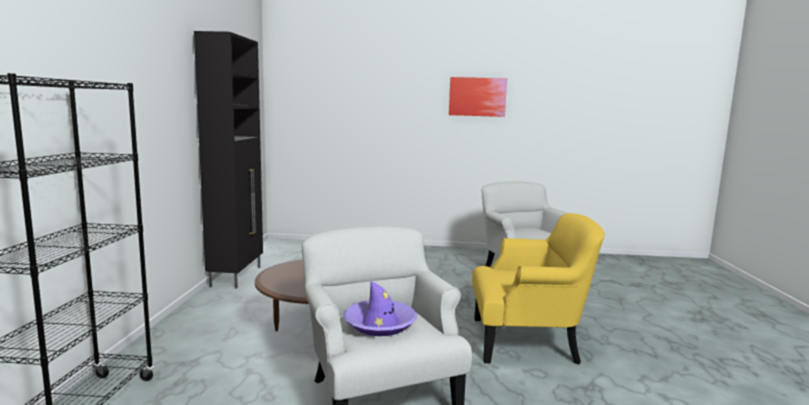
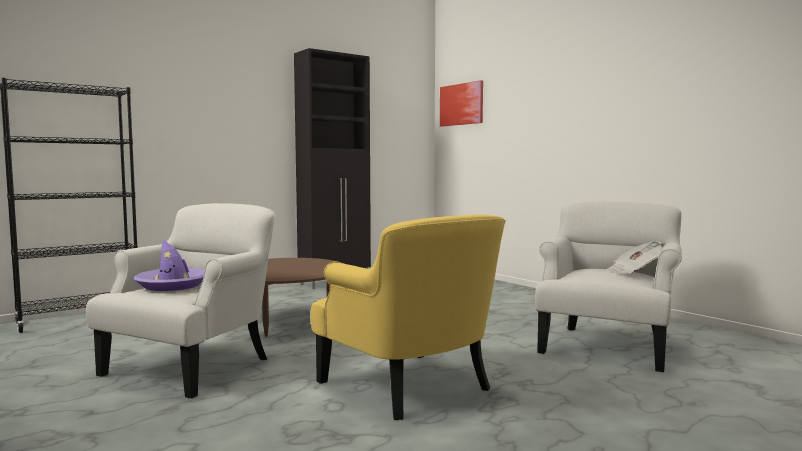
camera: 50 degrees right, 5 degrees down
(477, 97) = (637, 85): picture -> picture (461, 104)
(537, 228) = (633, 272): none -> newspaper

